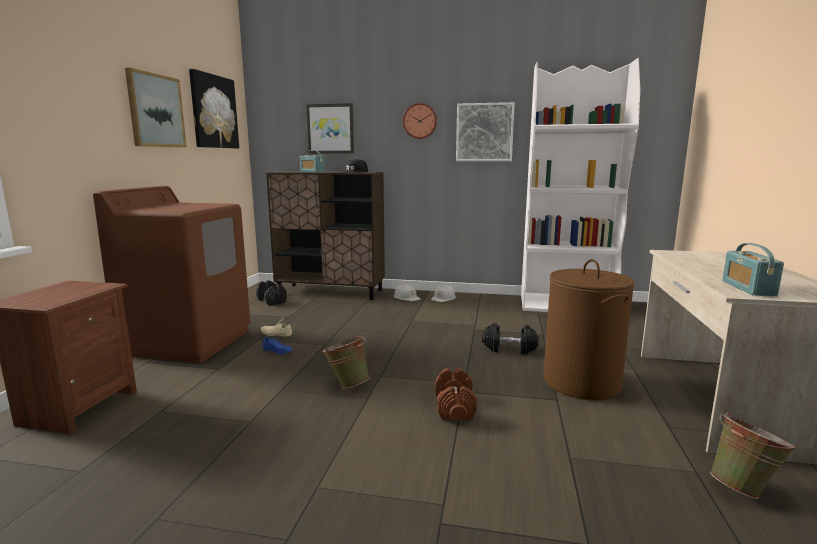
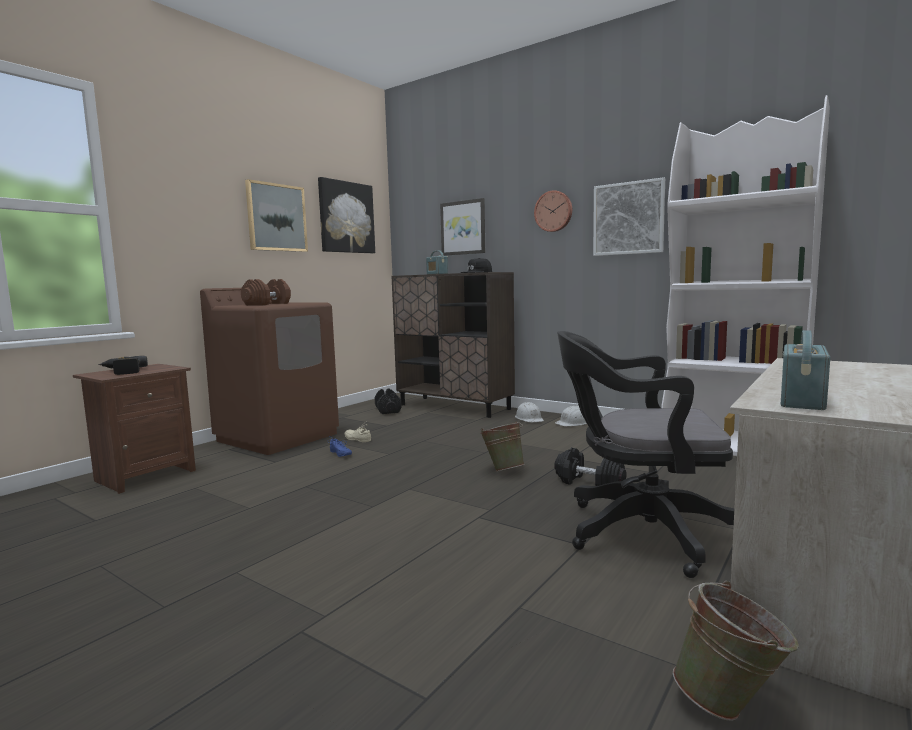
camera: 25 degrees right, 5 degrees down
(46, 296) = (122, 371): none -> power drill
(347, 384) = (367, 491): green bucket -> green bucket (503, 470)
(455, 407) = (449, 531): brown dumbbell -> brown dumbbell (267, 304)
(580, 382) = (639, 532): brown laundry basket -> black office chair

